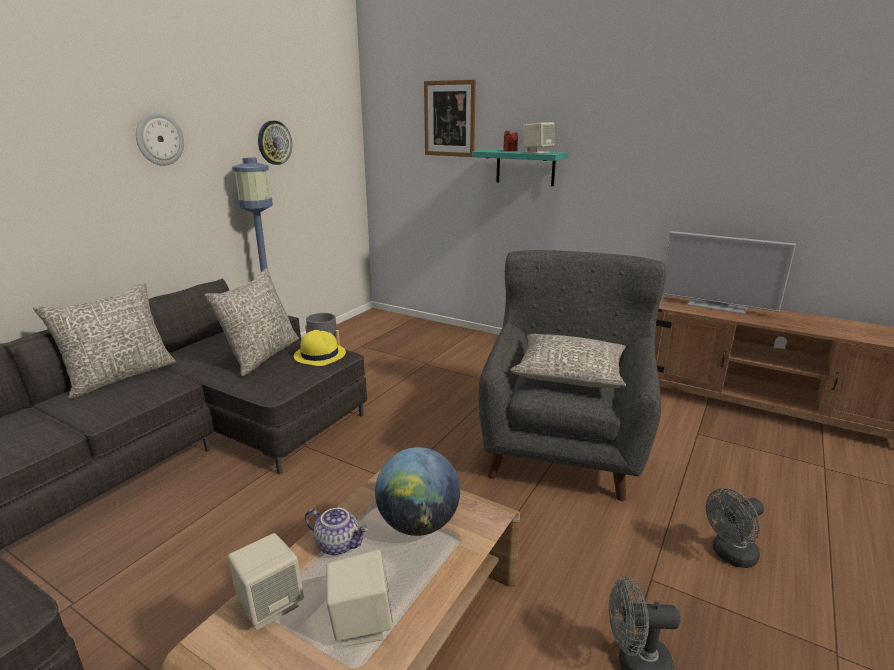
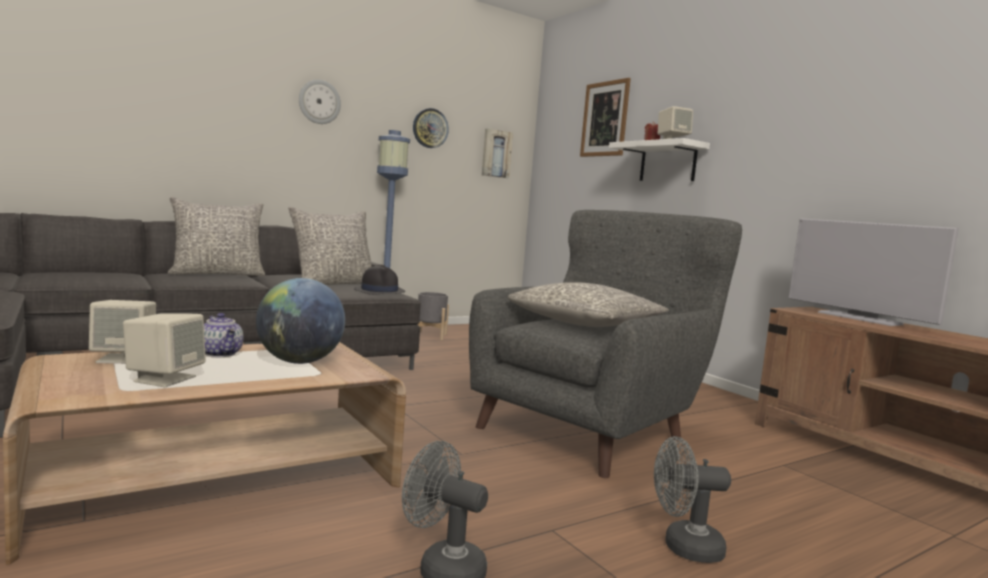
camera: 25 degrees right, 15 degrees down
(319, 355) = (379, 291): yellow hat -> black hat
(334, 155) = (496, 153): none -> picture
(525, 167) = (668, 163): turquoise shelf -> white shelf

